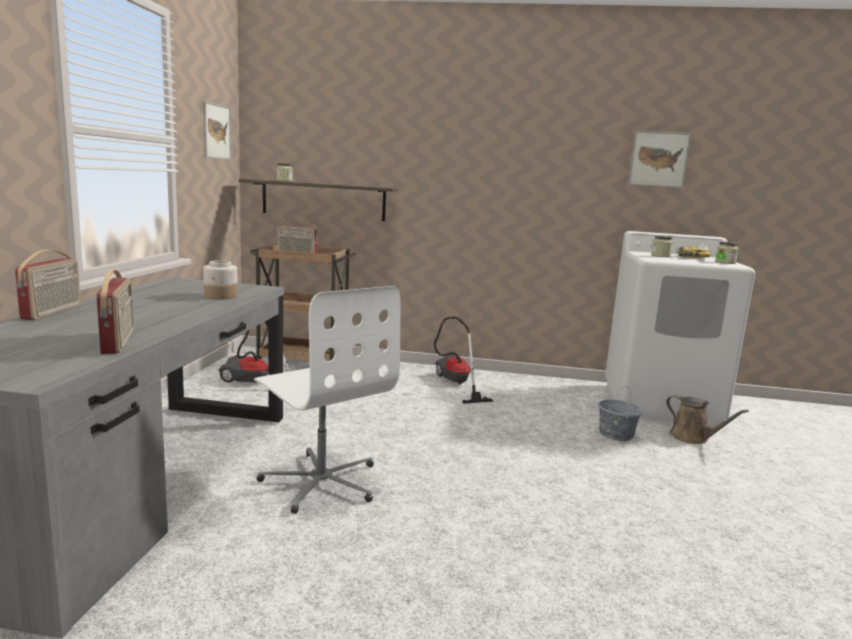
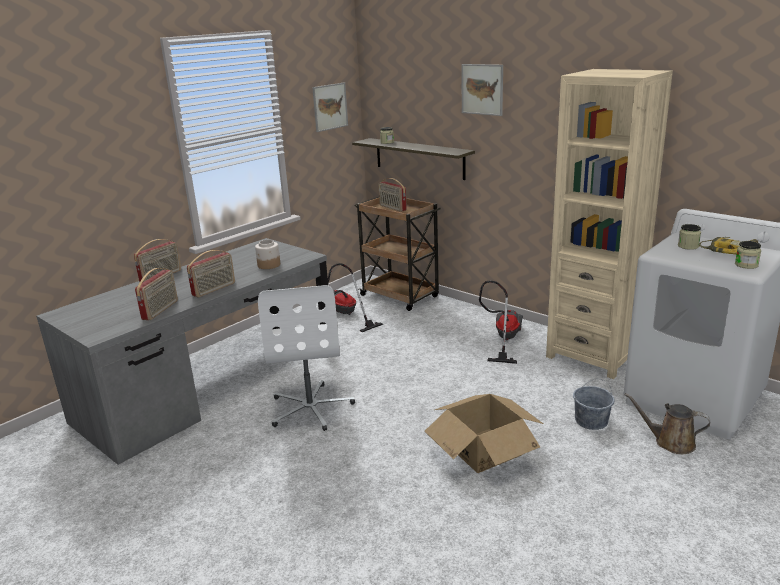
camera: 35 degrees right, 10 degrees up
(177, 318) = (214, 289): none -> radio
(547, 386) = (592, 355): none -> beige bookcase
(564, 479) = (484, 450): none -> cardboard box
(658, 159) = (724, 129): picture -> picture (482, 89)
(692, 438) = (670, 442): brown watering can -> brown watering can turned 120 degrees clockwise

